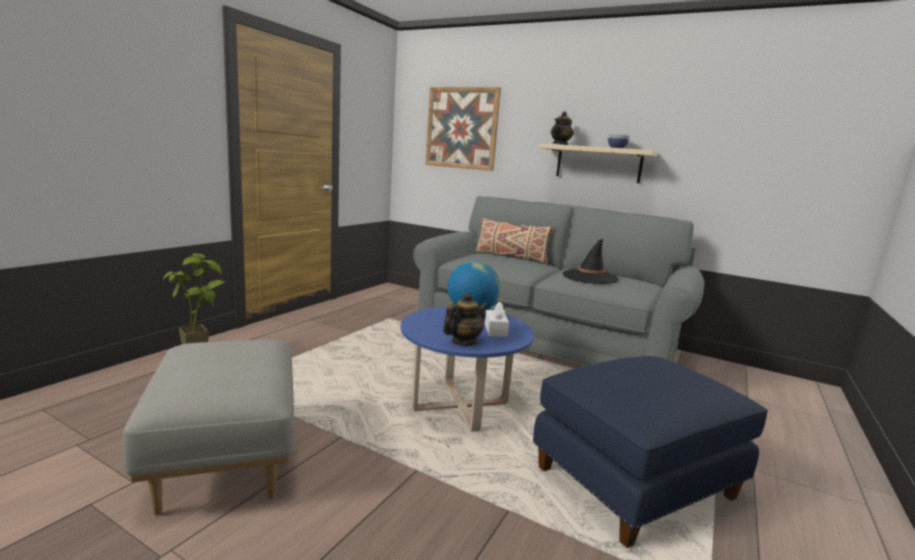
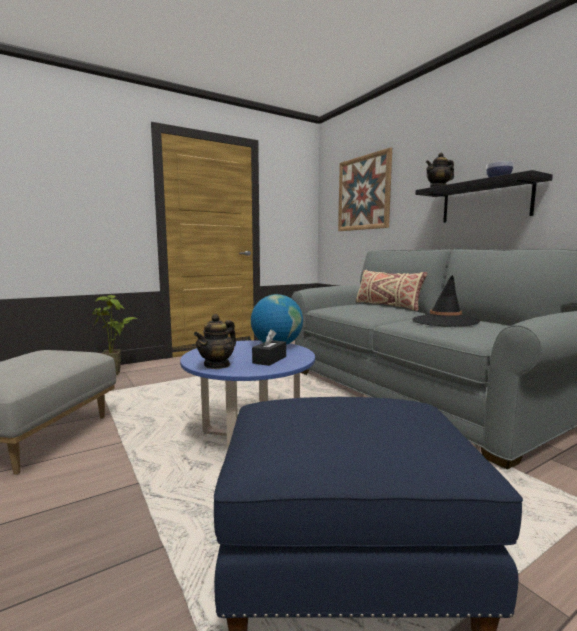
camera: 30 degrees right, 5 degrees down
(463, 342) = (217, 365): teapot -> teapot turned 135 degrees clockwise
(495, 330) = (269, 360): white tissue box -> black tissue box
(598, 164) = (485, 202): beige shelf -> black shelf

